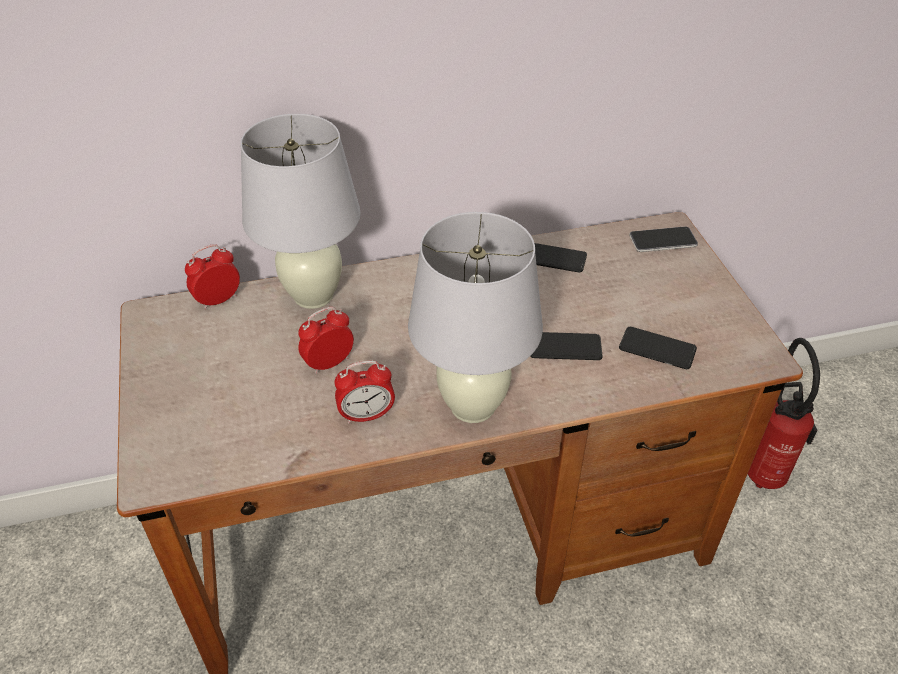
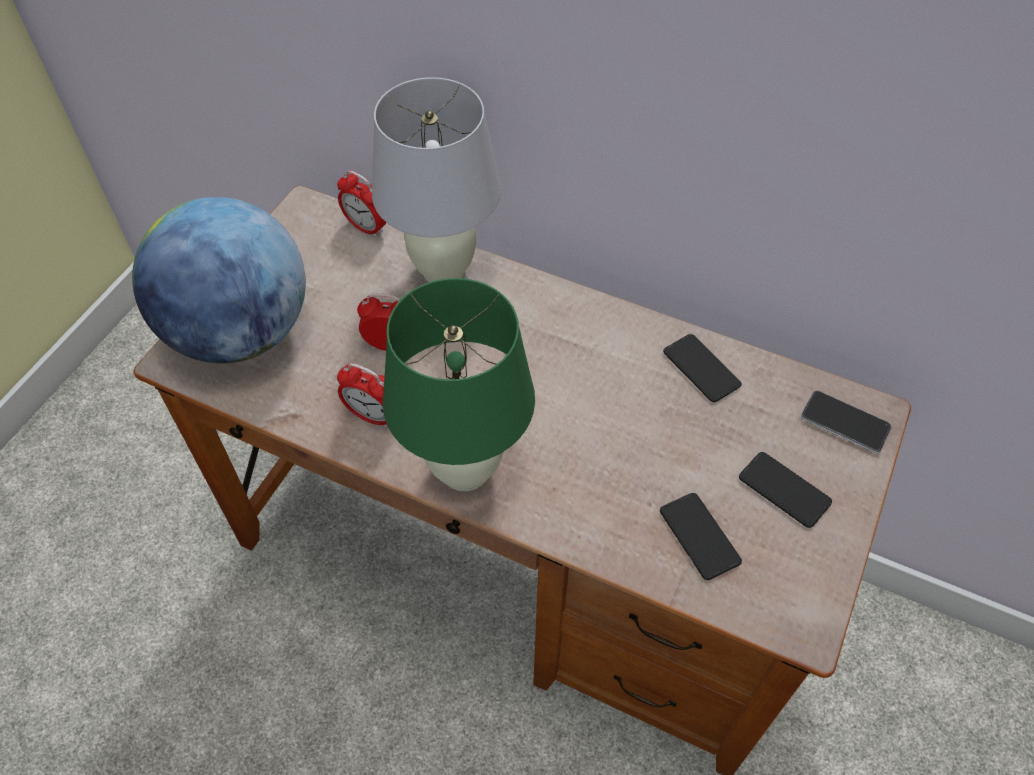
camera: 40 degrees right, 10 degrees up
(190, 426) = (240, 332): none -> globe
(218, 300) = (366, 227): alarm clock -> alarm clock turned 150 degrees counterclockwise
(473, 406) = (466, 470): white table lamp -> green table lamp
(565, 347) = (609, 471): phone -> phone (784, 490)
(764, 471) = (887, 737): fire extinguisher -> none

